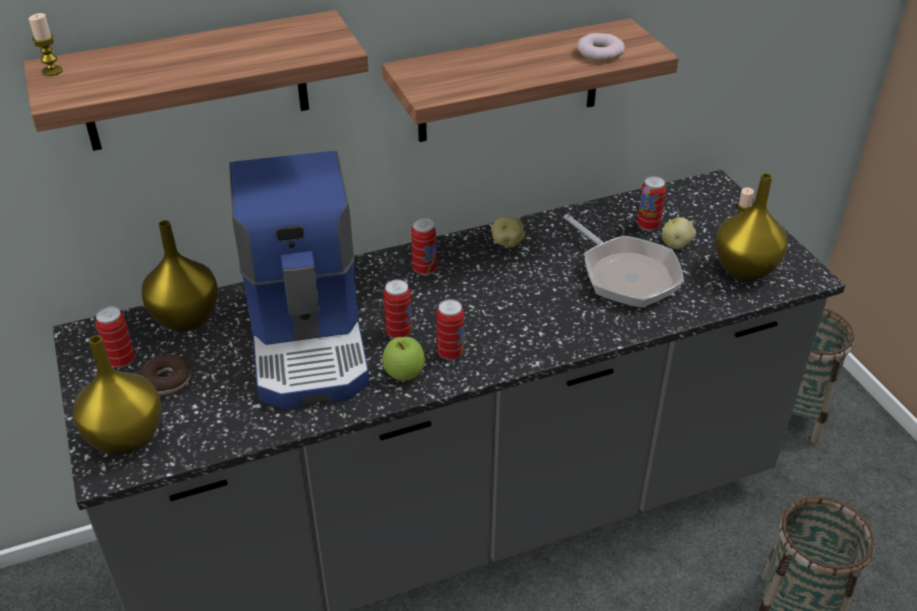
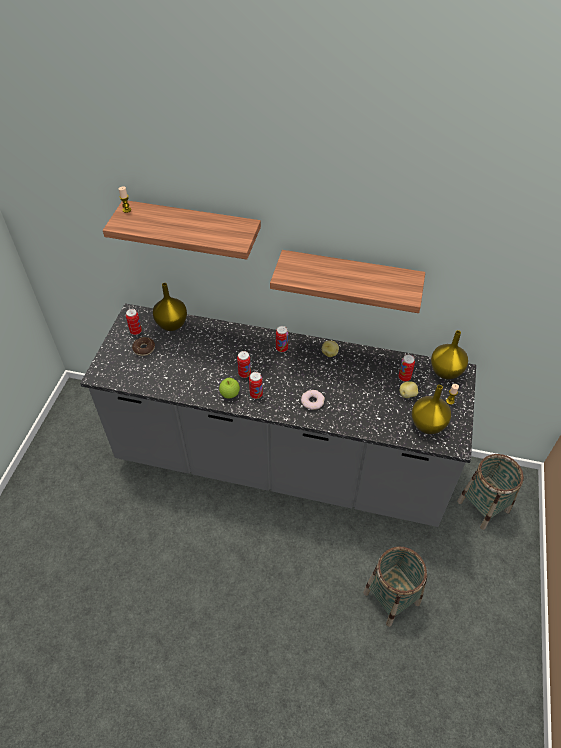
camera: 35 degrees right, 10 degrees up
(124, 438) = (112, 366): yellow vase -> yellow vase (445, 371)
(310, 338) = (209, 358): coffee machine -> none
(599, 52) = (385, 286): donut -> donut (312, 401)
(625, 274) = (367, 397): frying pan -> none

